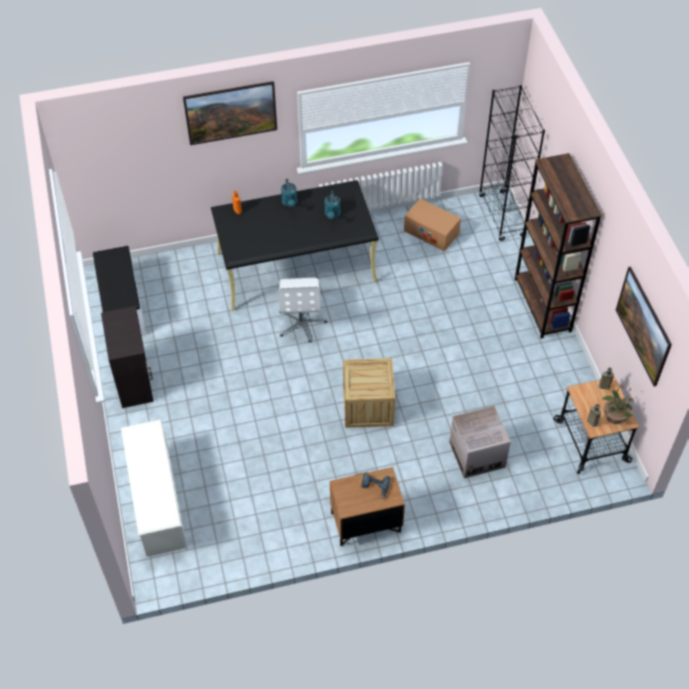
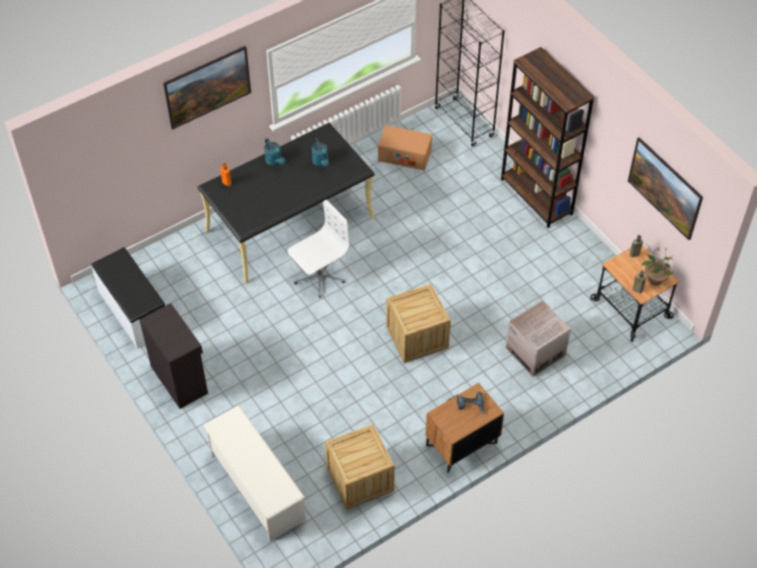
camera: 20 degrees left, 0 degrees up
(255, 525) = (360, 479): none -> crate
(301, 323) = (319, 276): white office chair -> white office chair turned 105 degrees counterclockwise

